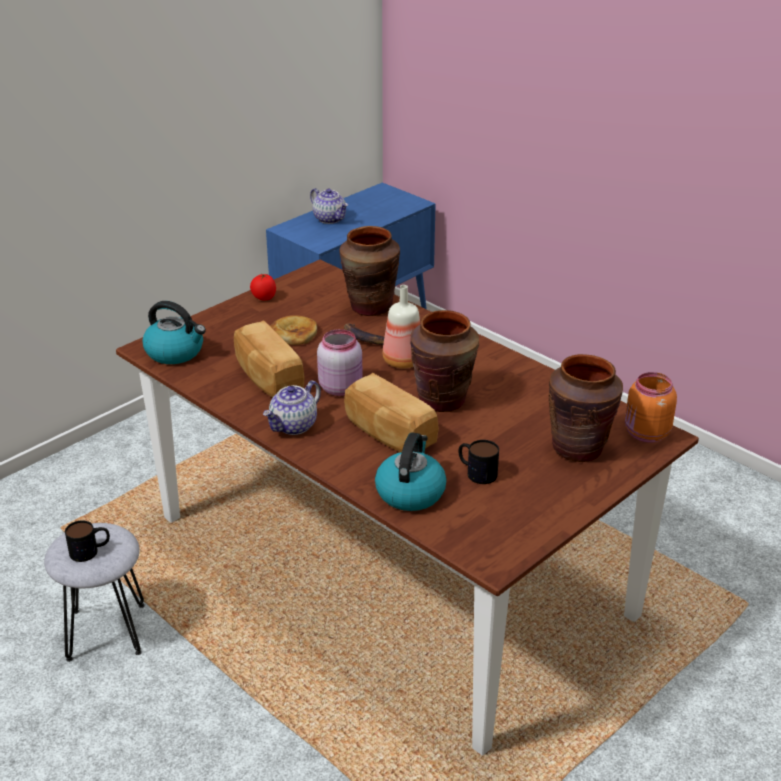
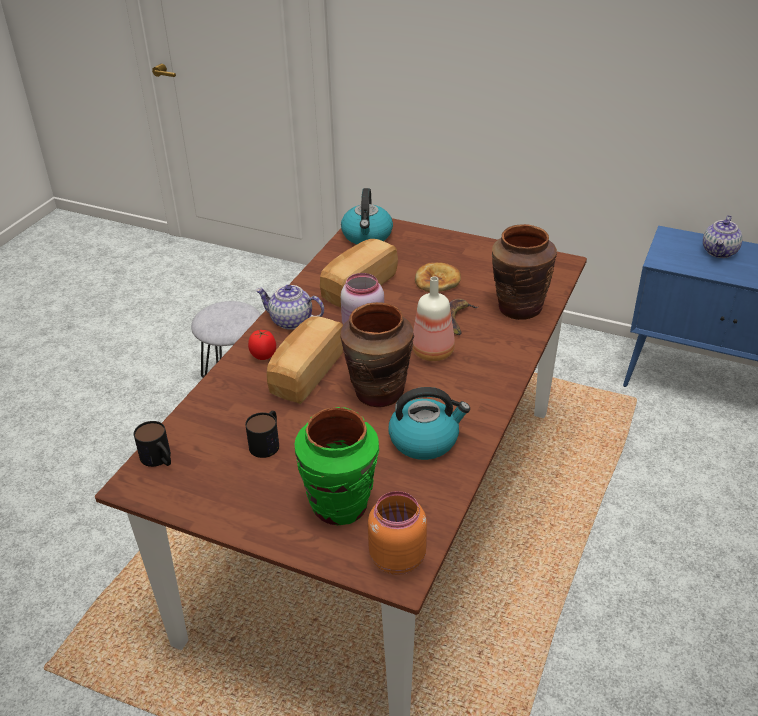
camera: 70 degrees right, 5 degrees up
(90, 551) = (221, 318): mug -> mug (159, 460)
(264, 298) = (485, 249): tomato -> tomato (263, 355)
(410, 492) = (219, 409): kettle -> kettle (425, 440)
(578, 448) = (340, 506): brown vase -> green vase

